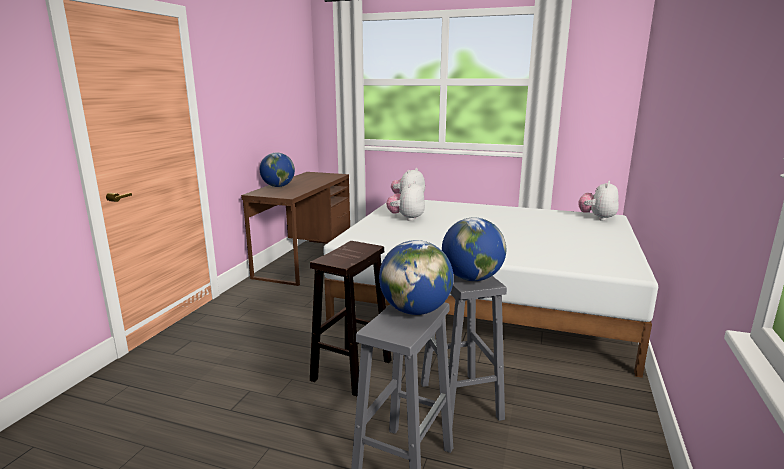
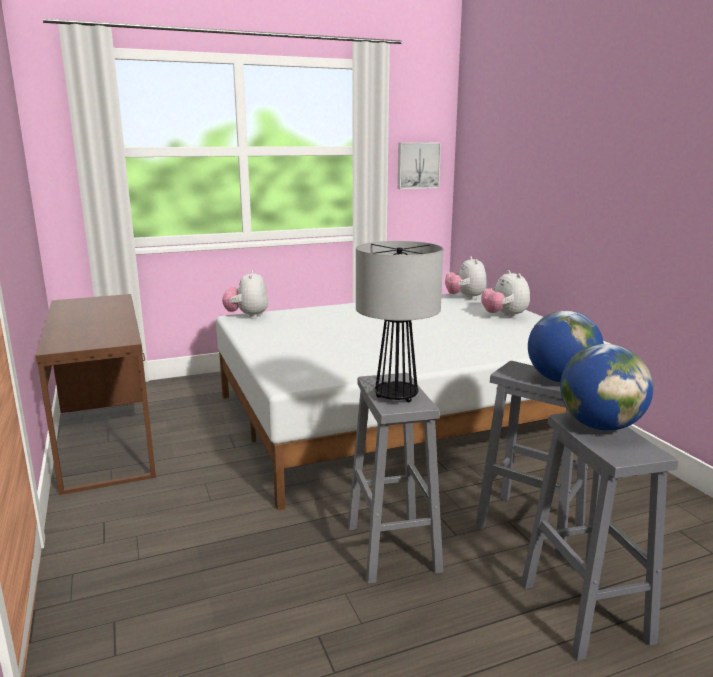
camera: 40 degrees left, 0 degrees up
(278, 186) = (67, 330): globe -> none
(342, 255) = (396, 396): none -> table lamp
(352, 369) = (391, 547): brown stool -> grey stool
(406, 218) = (296, 338): plush toy -> plush toy (504, 316)
(598, 96) = (417, 165): none -> picture

